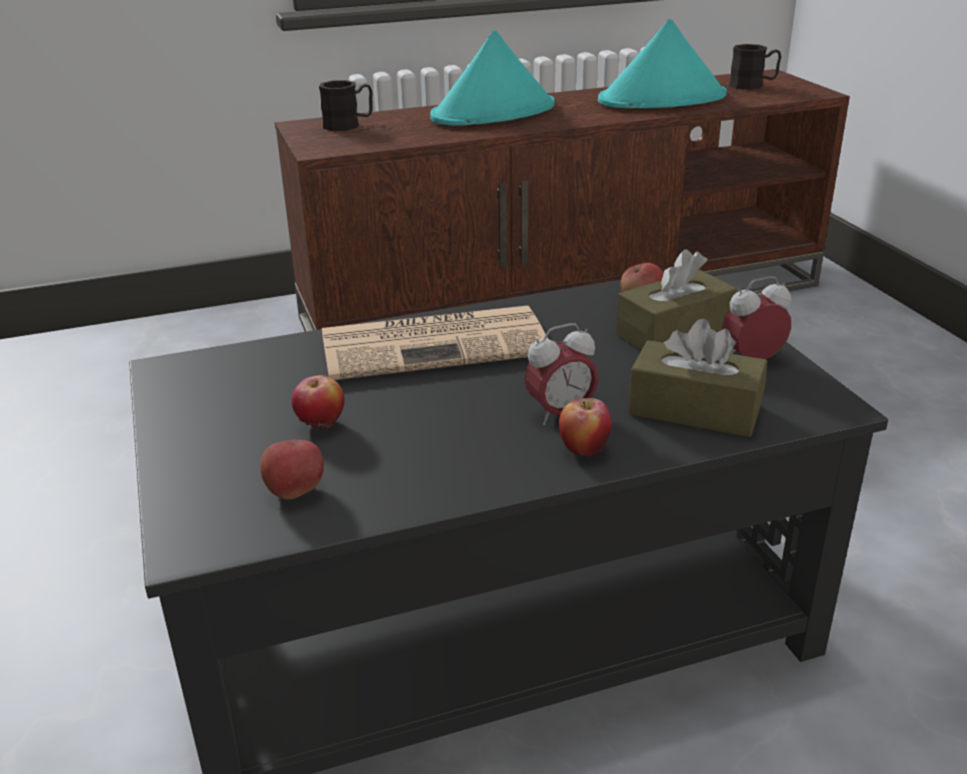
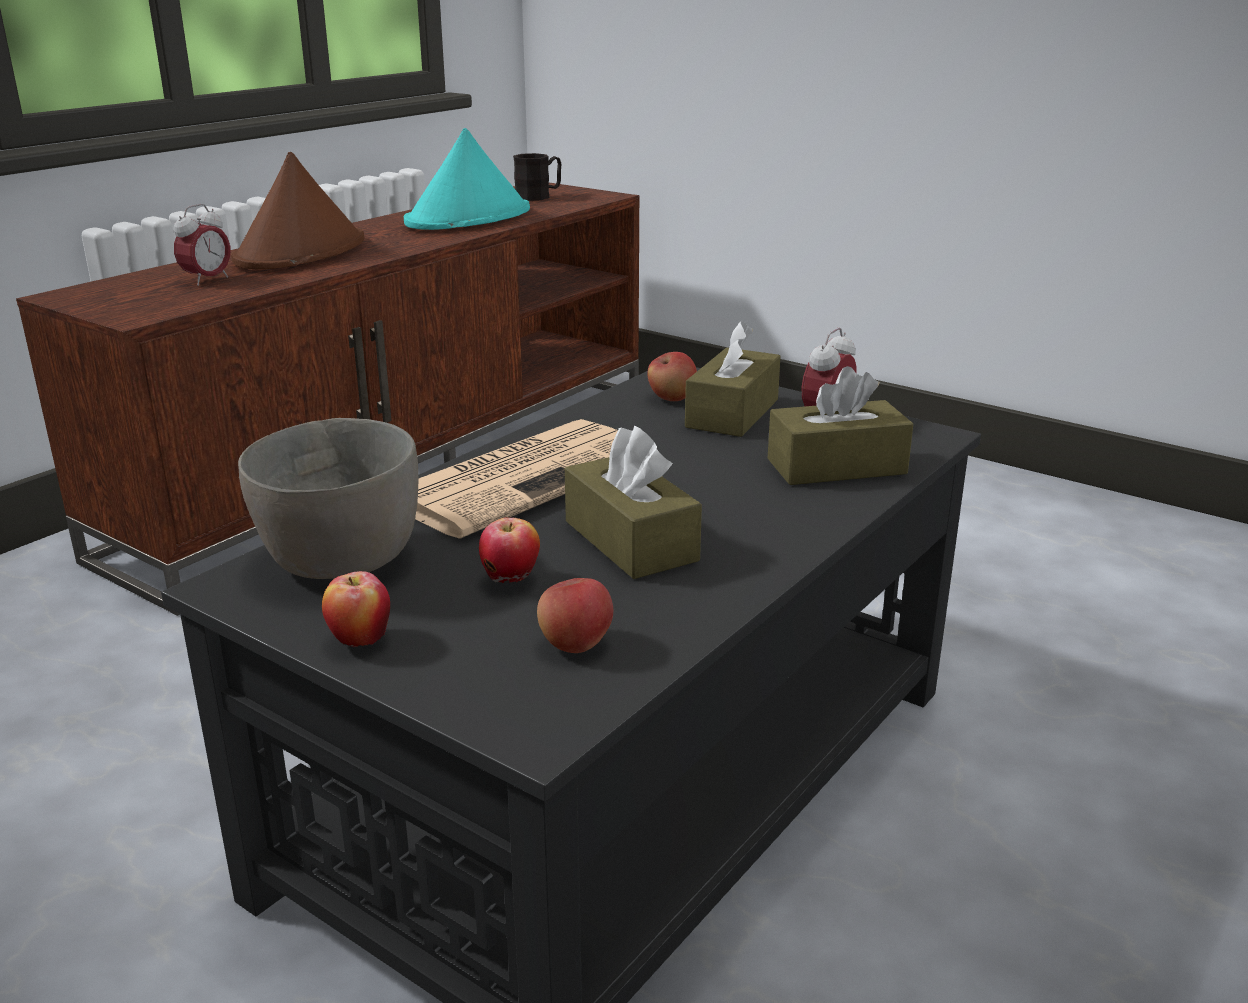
camera: 35 degrees left, 5 degrees down
(242, 372) = (339, 560): none -> grey bowl
(349, 125) = (132, 286): black mug -> none
(440, 422) = (630, 541): none -> brown tissue box
(494, 113) = (301, 252): turquoise hat -> brown hat
(560, 414) = (731, 502): alarm clock -> alarm clock (207, 280)
(584, 450) = (793, 522): apple -> apple (359, 640)

